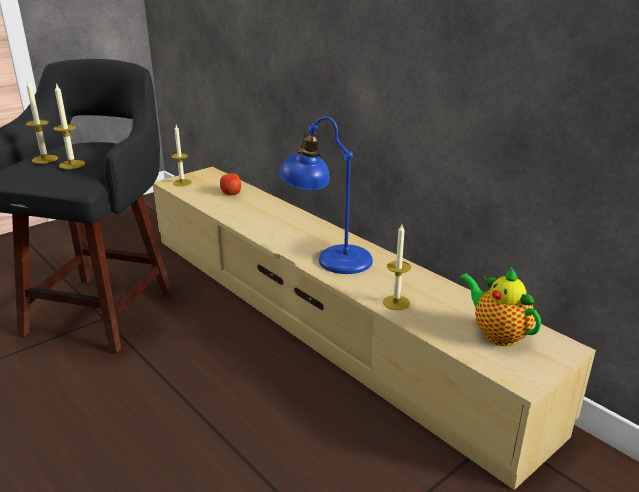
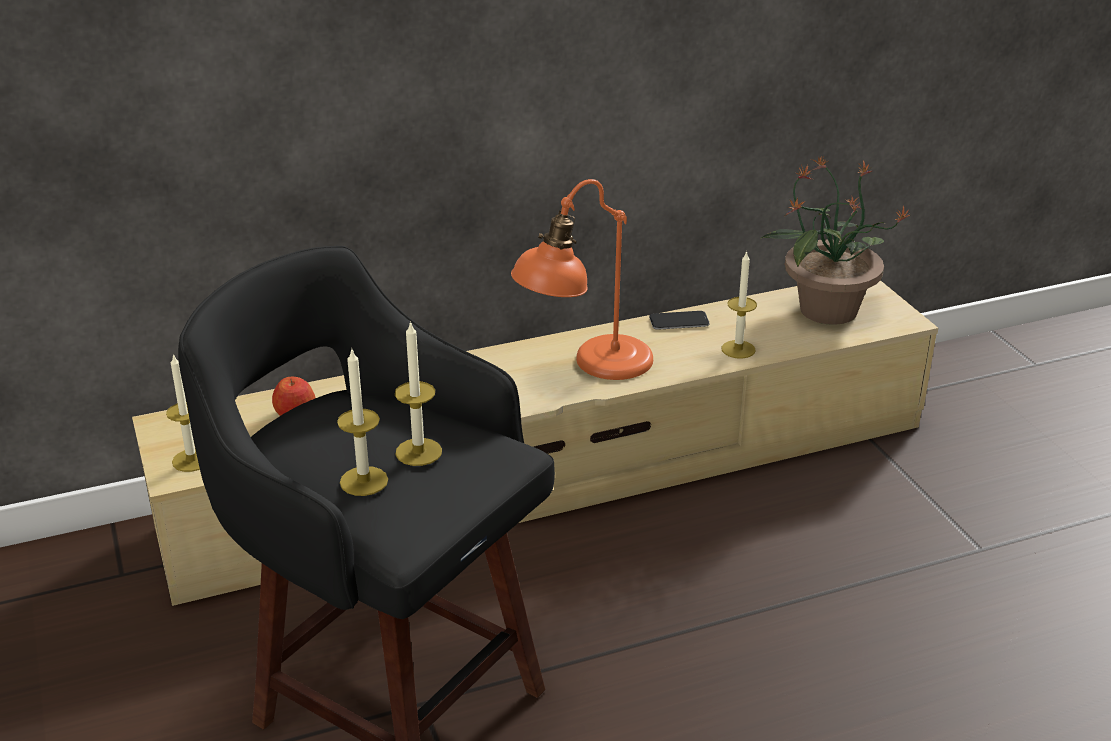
camera: 70 degrees left, 5 degrees up
(326, 253) = (586, 369): blue table lamp -> orange table lamp
(415, 274) = (679, 321): none -> phone
(497, 334) = (826, 310): teapot -> potted plant

